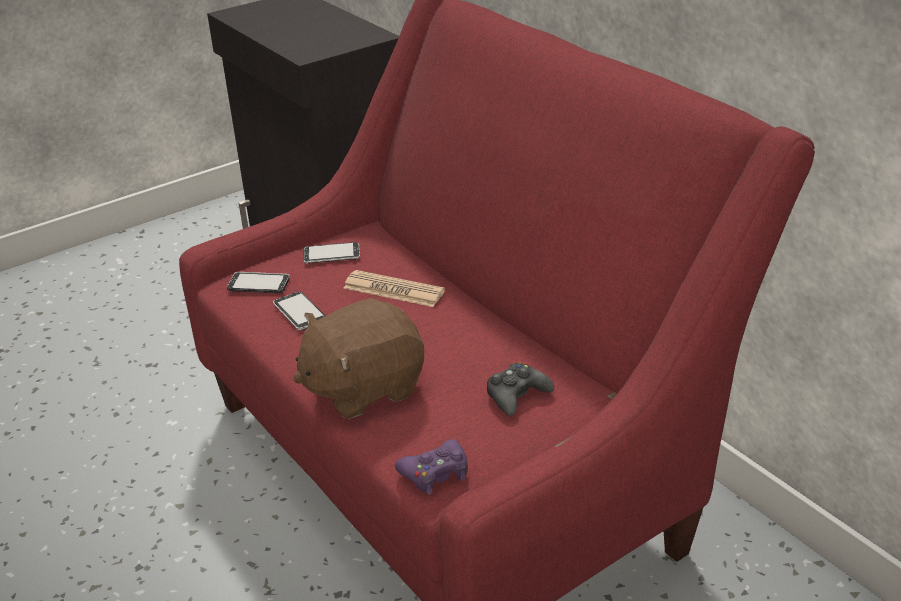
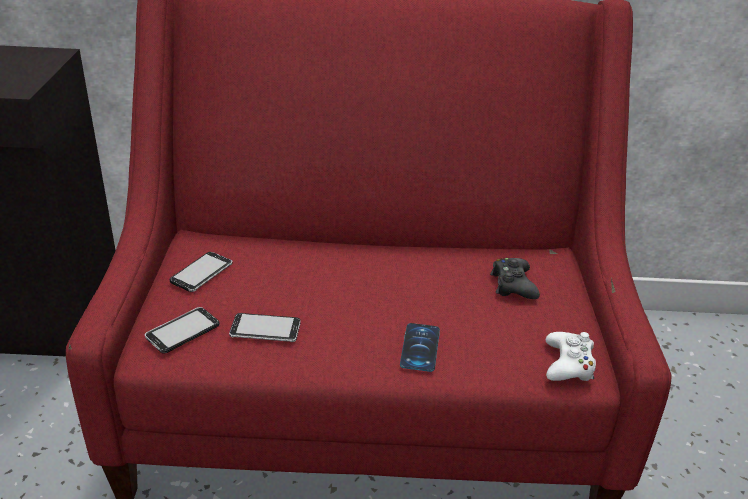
camera: 55 degrees left, 0 degrees up
(363, 387) = (420, 347): brown plush toy -> phone
(393, 290) = (304, 270): newspaper -> none
(435, 473) = (568, 364): purple game controller -> white game controller

